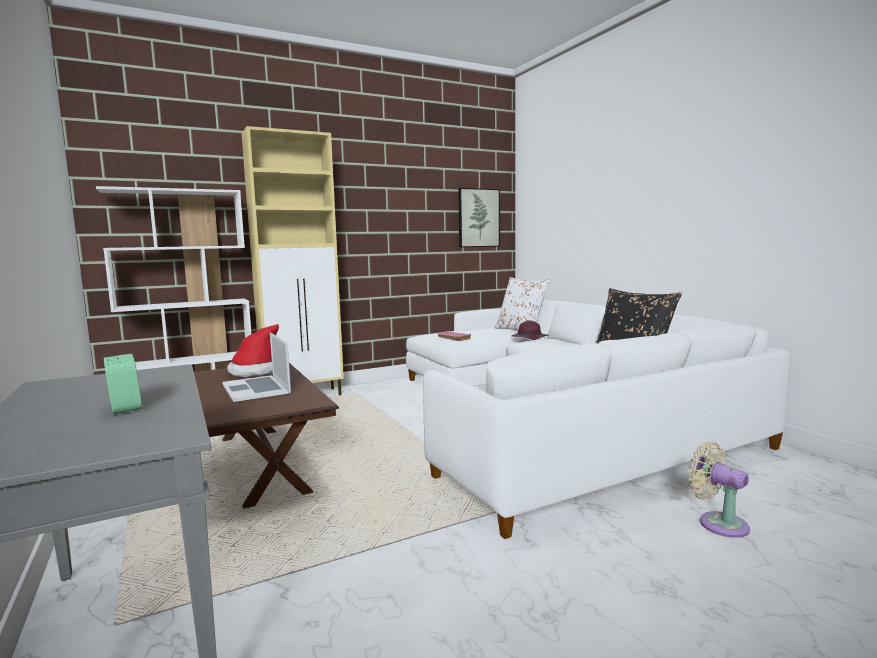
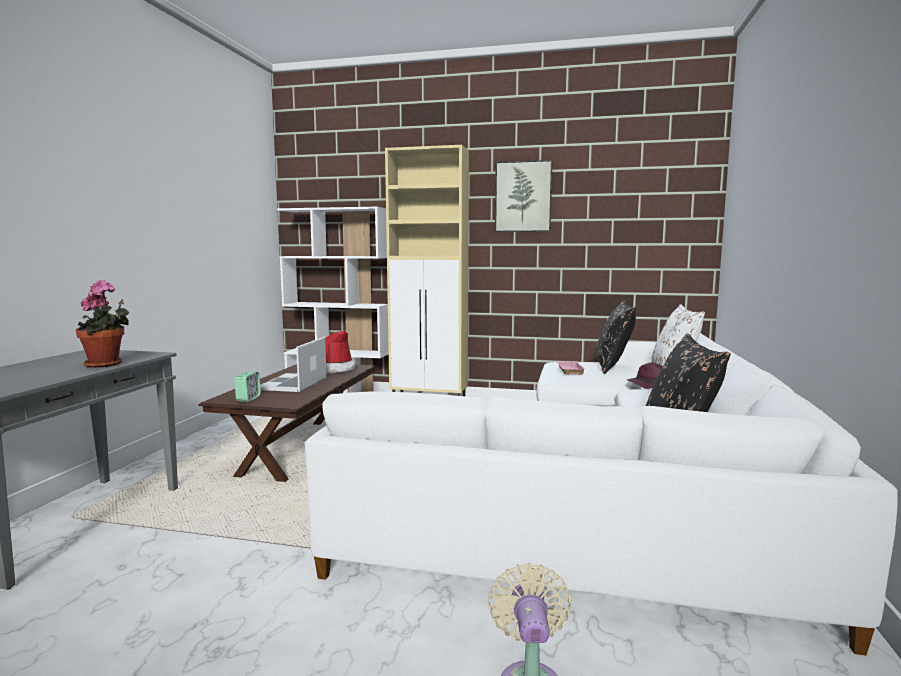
camera: 40 degrees right, 0 degrees up
(125, 407) = (47, 372): alarm clock -> alarm clock (248, 398)
(166, 386) = (106, 364): none -> potted plant
(475, 331) = (613, 367): none -> black pillow
(478, 218) = (661, 227): picture -> picture (523, 197)

